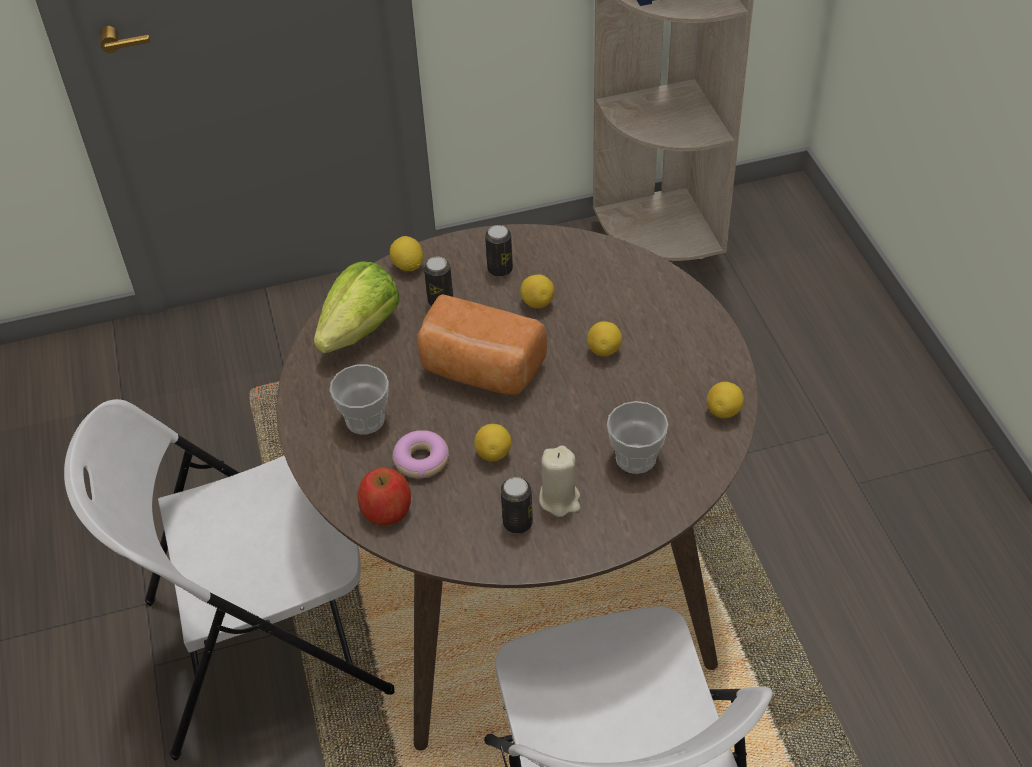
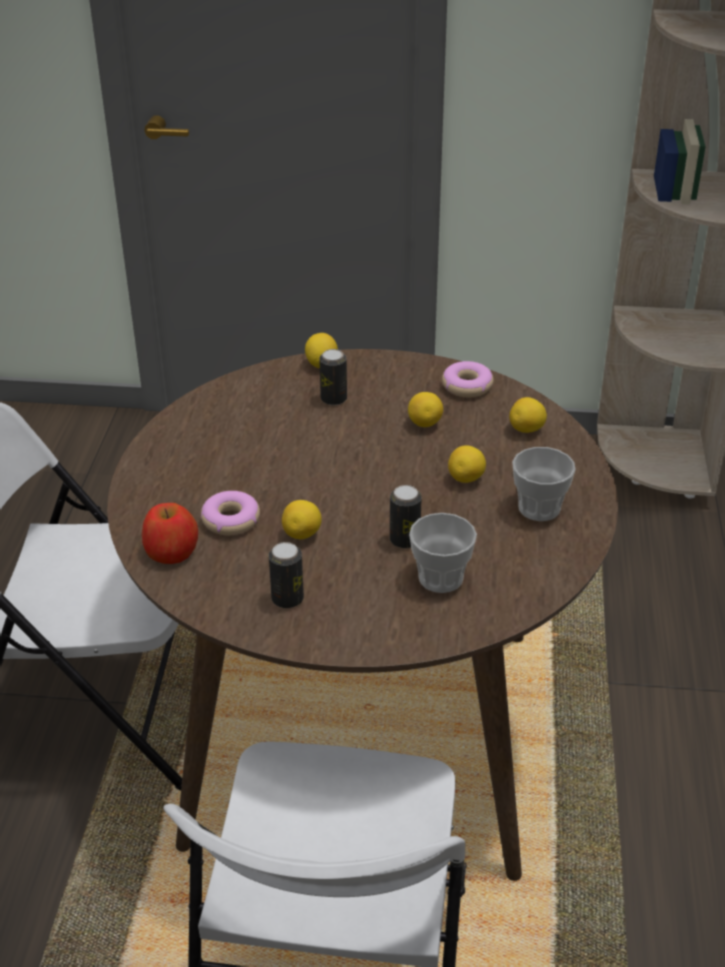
camera: 20 degrees right, 10 degrees down
(360, 330) = (245, 403): lettuce -> none
(365, 419) = (201, 473): cup -> cup (539, 508)
(480, 371) = (334, 463): bread -> none
(500, 269) = (406, 388): can -> can (404, 540)
(553, 251) = (467, 386): none -> donut
(560, 499) = (342, 591): beige candle -> none
(724, 411) = (558, 564): lemon -> lemon (526, 430)

